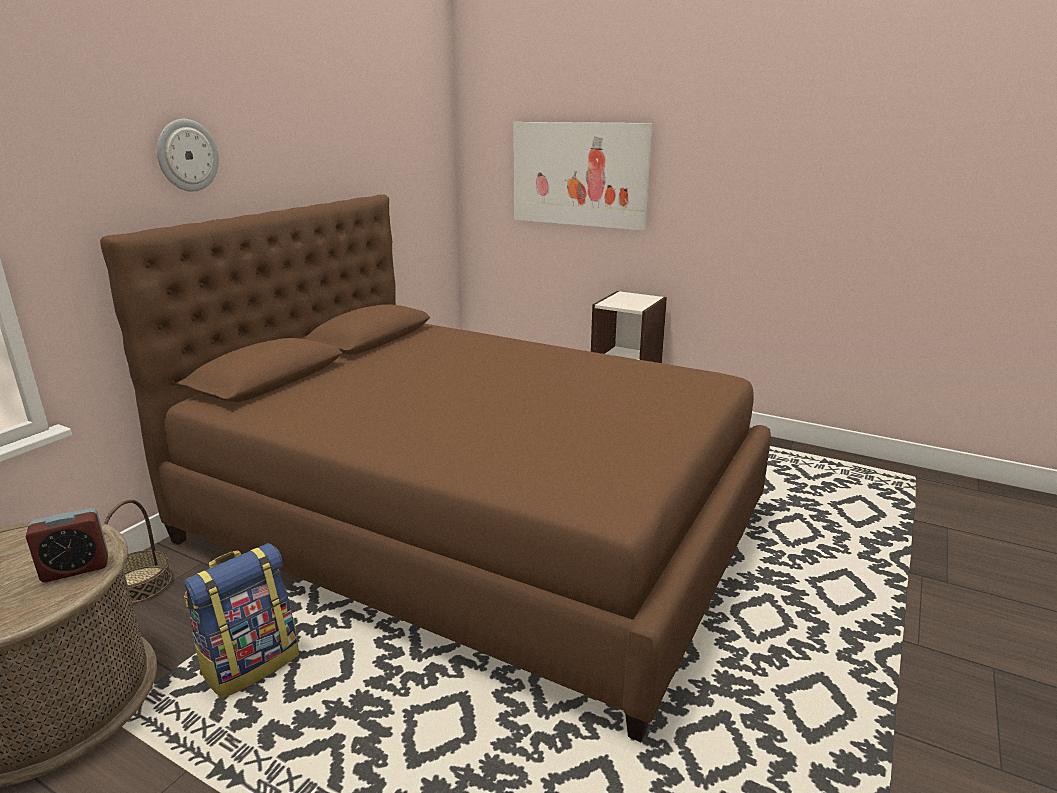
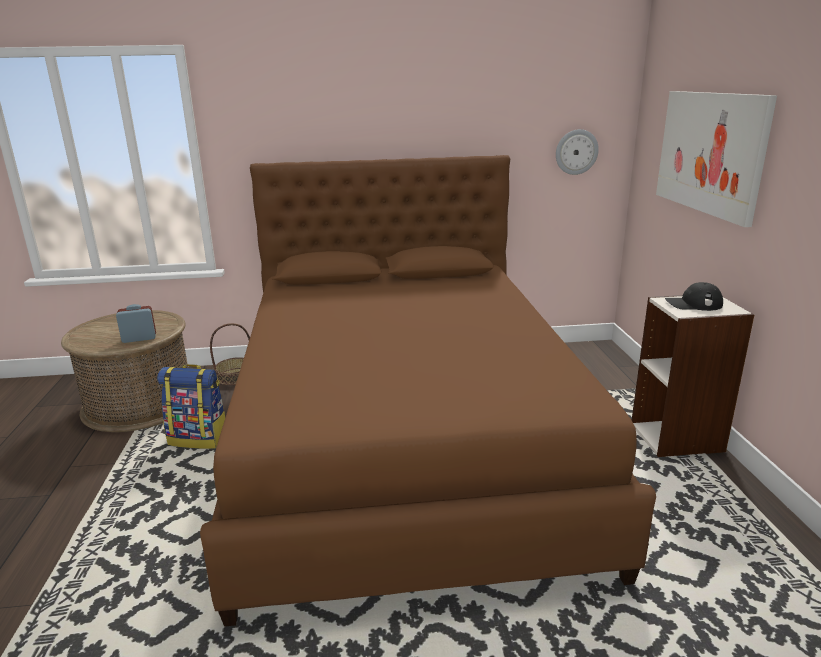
camera: 55 degrees right, 0 degrees up
(75, 568) = (139, 338): alarm clock -> alarm clock turned 135 degrees clockwise
(187, 155) = (327, 115): wall clock -> wall clock (576, 152)
(626, 300) = (693, 304): none -> black cap

